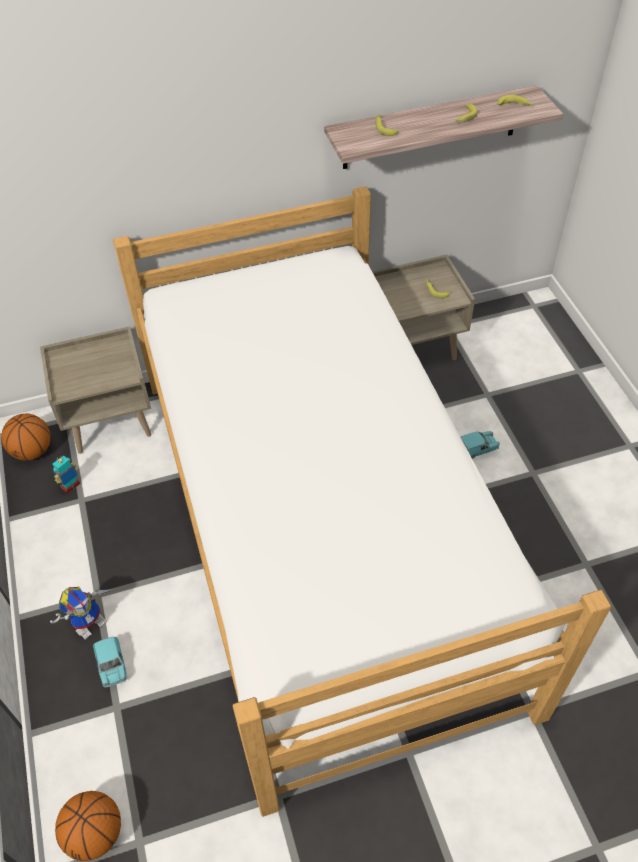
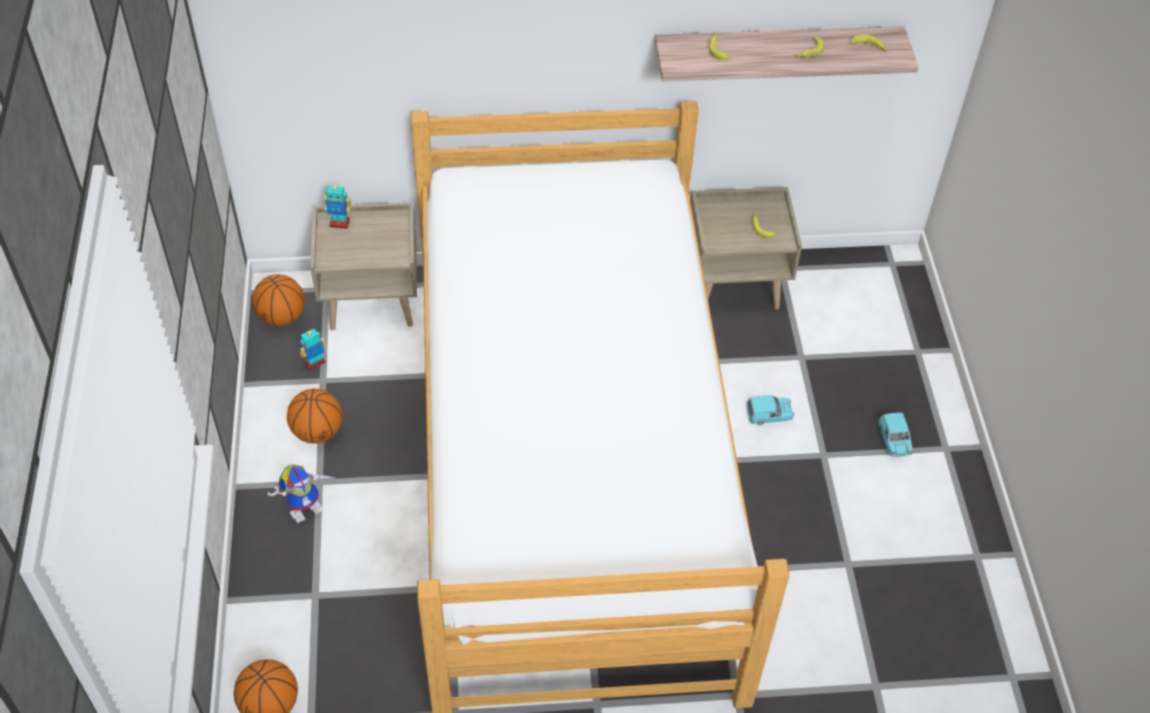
camera: 10 degrees right, 0 degrees up
(67, 356) = (339, 223): none -> toy robot
(86, 548) = (318, 431): none -> basketball
(112, 666) = (319, 555): turquoise toy car -> turquoise toy car (894, 441)

